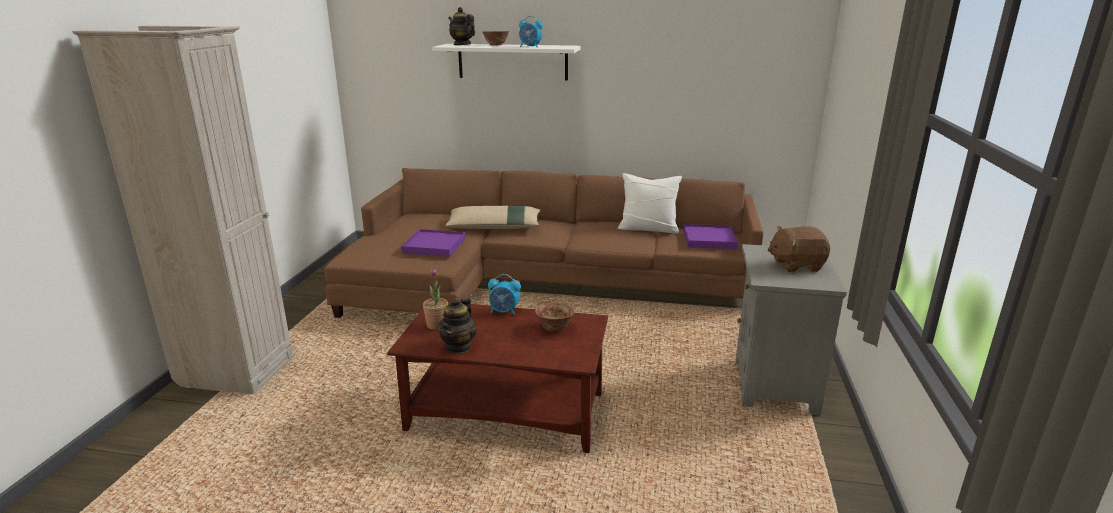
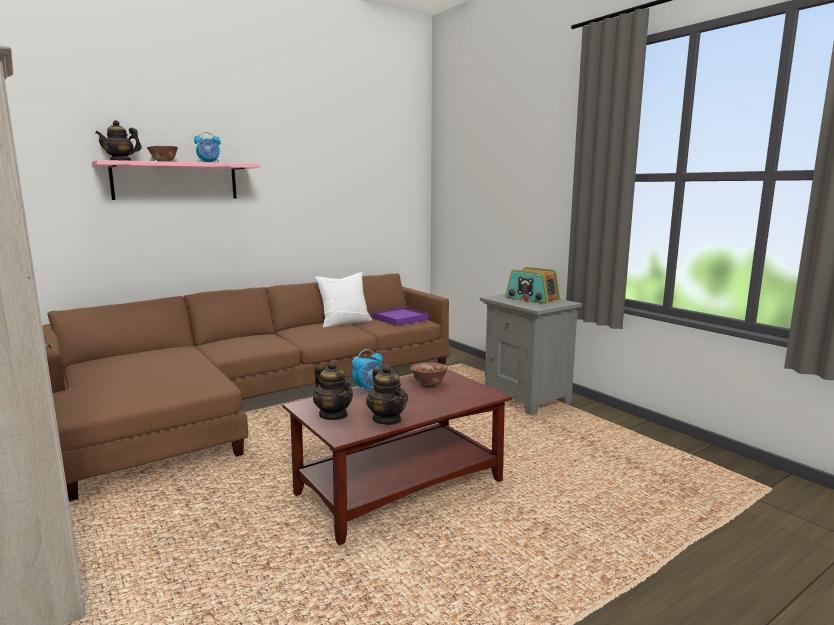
camera: 45 degrees left, 10 degrees down
(434, 246) = (178, 375): purple tray -> none
(437, 325) = (333, 415): potted plant -> teapot
(494, 227) = (209, 350): beige pillow -> none
(512, 61) = (176, 181): white shelf -> pink shelf
(796, 265) = (532, 299): brown plush toy -> radio

